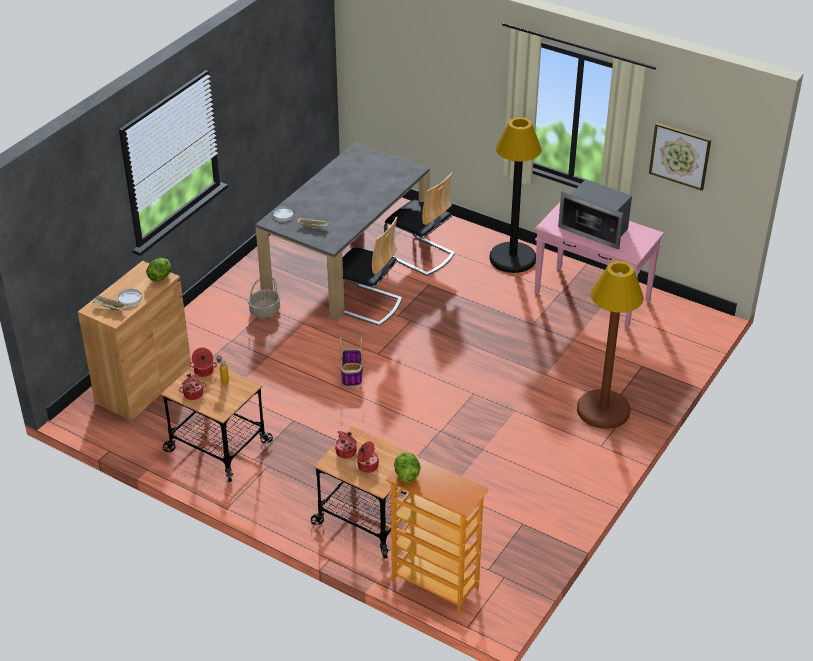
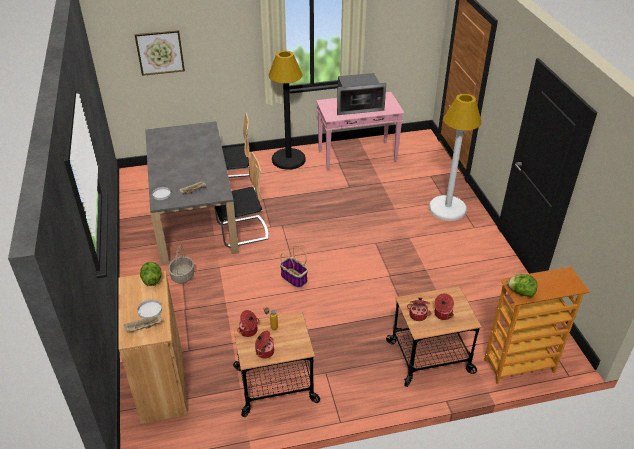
camera: 45 degrees left, 0 degrees up
(603, 410) = (447, 208): brown floor lamp -> white floor lamp
(680, 156) = (390, 34): picture -> picture (160, 52)

